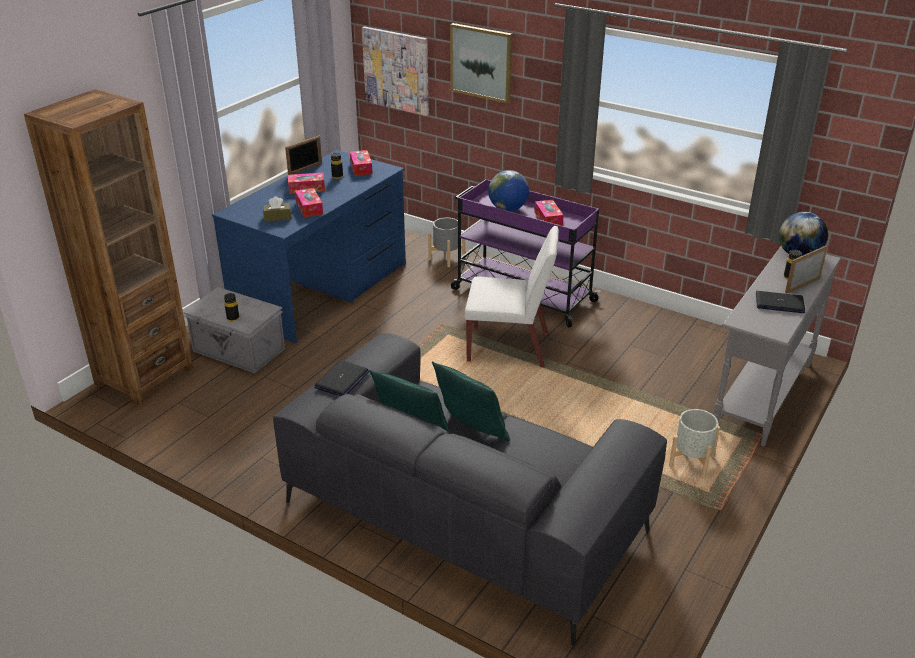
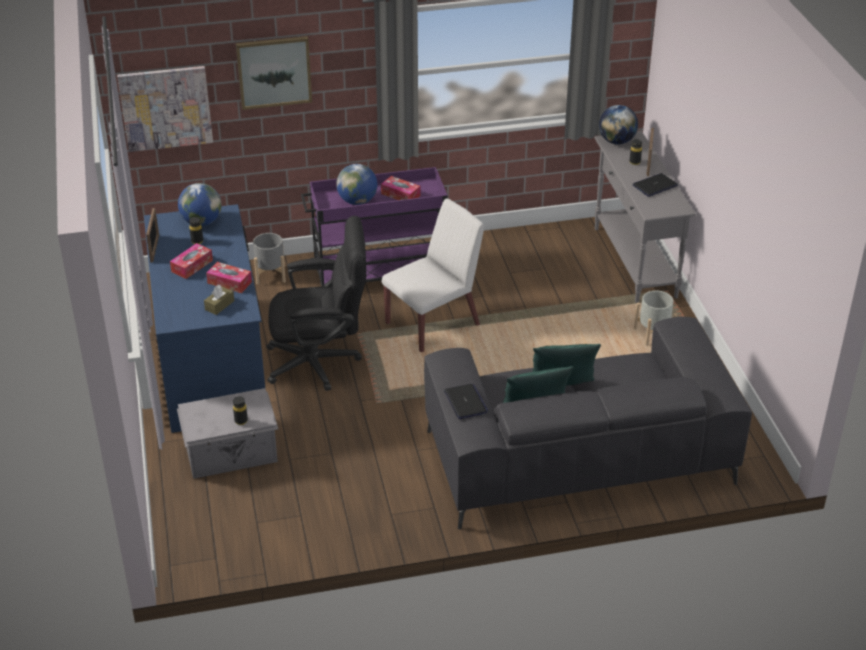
camera: 45 degrees left, 5 degrees up
(144, 376) = (188, 523): brown bookcase -> none
(361, 168) = (201, 222): tissue box -> globe
(388, 328) = (321, 362): none -> black office chair

